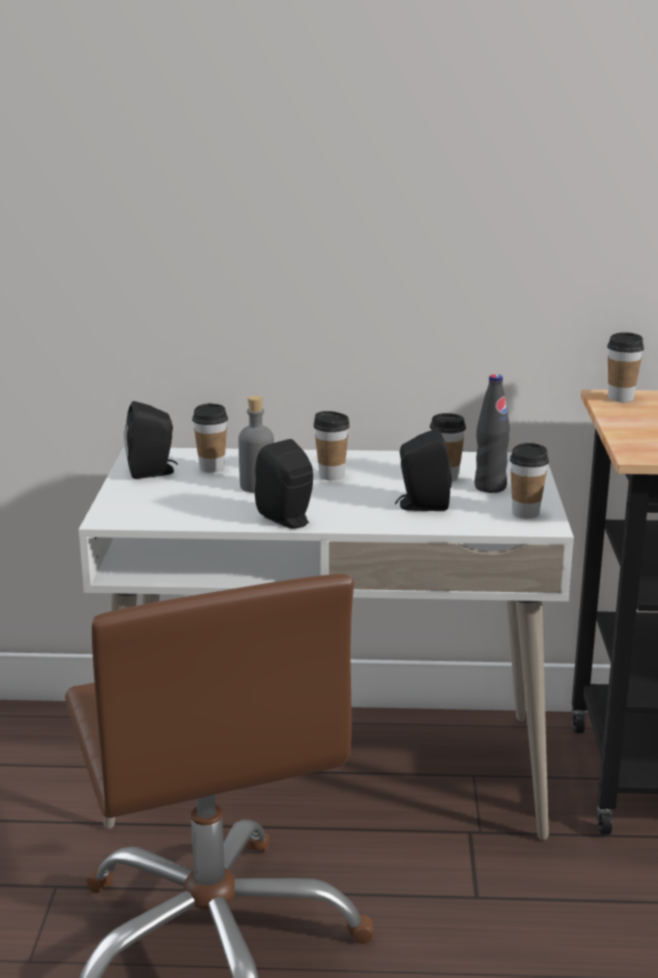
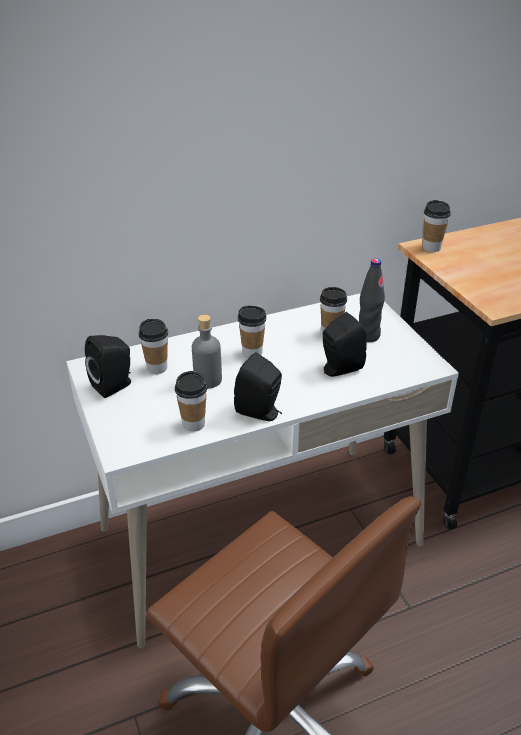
camera: 25 degrees left, 15 degrees up
(525, 513) = (411, 357): cup -> cup (193, 424)

